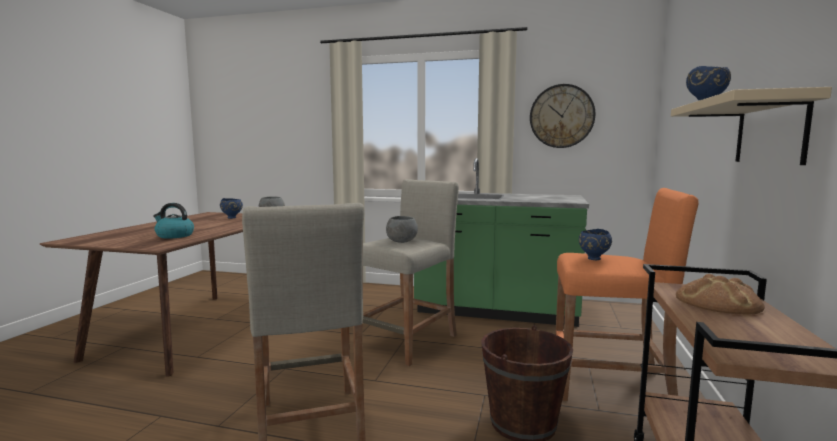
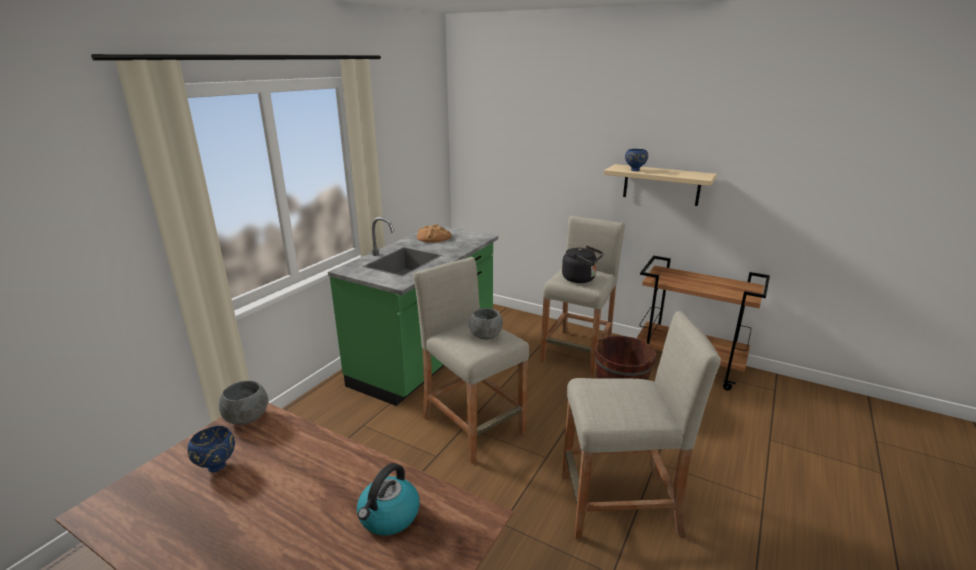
camera: 75 degrees left, 15 degrees up
(561, 116) = (400, 150): wall clock -> none
(593, 259) = (581, 279): blue bowl -> black kettle
(610, 385) = (577, 351): orange stool -> beige stool
(717, 302) = (681, 278): bread -> bread (433, 237)

